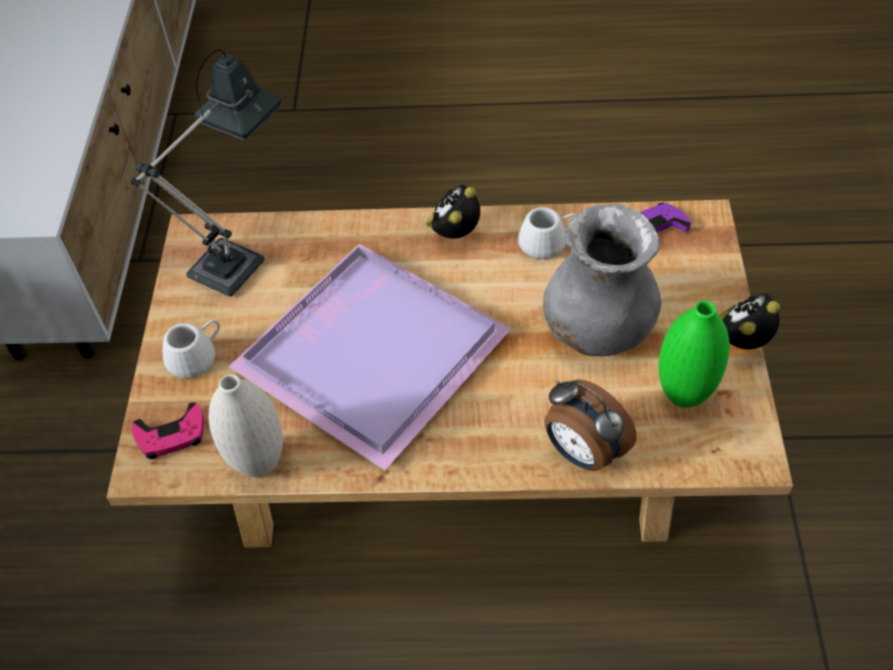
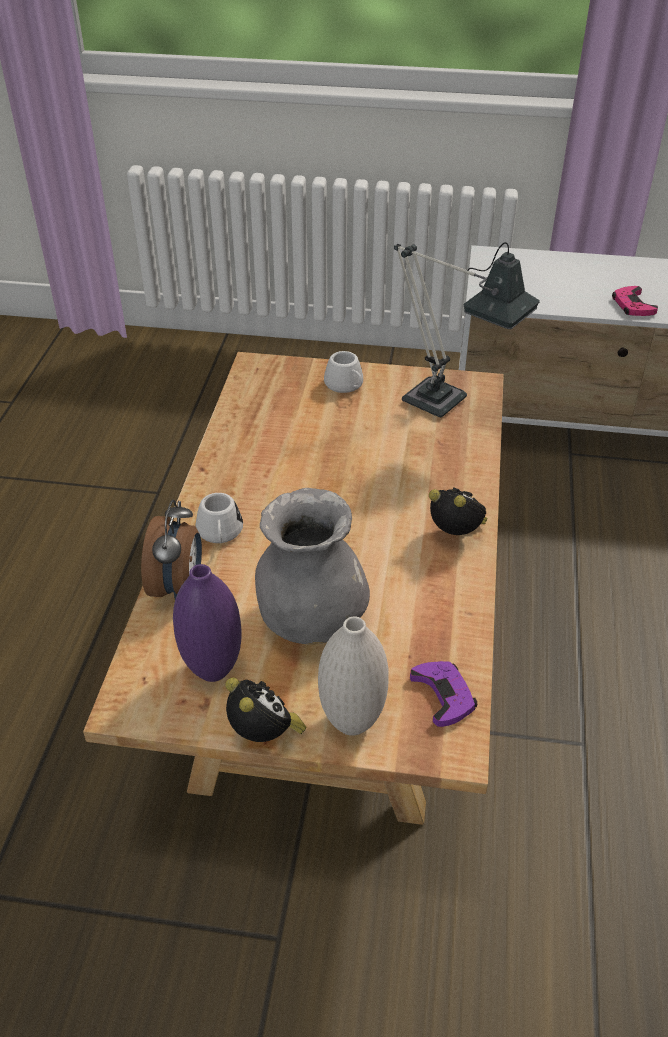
camera: 95 degrees right, 10 degrees down
(171, 435) = (277, 375): pink game controller -> pink game controller (632, 305)
(259, 463) = (238, 412): white vase -> white vase (352, 722)
(371, 349) = (329, 472): purple tray -> none
(548, 242) = (436, 601): white mug -> white mug (220, 534)
(582, 453) = (178, 585): alarm clock -> alarm clock turned 135 degrees clockwise
(684, 395) = (213, 669): green vase -> purple vase

